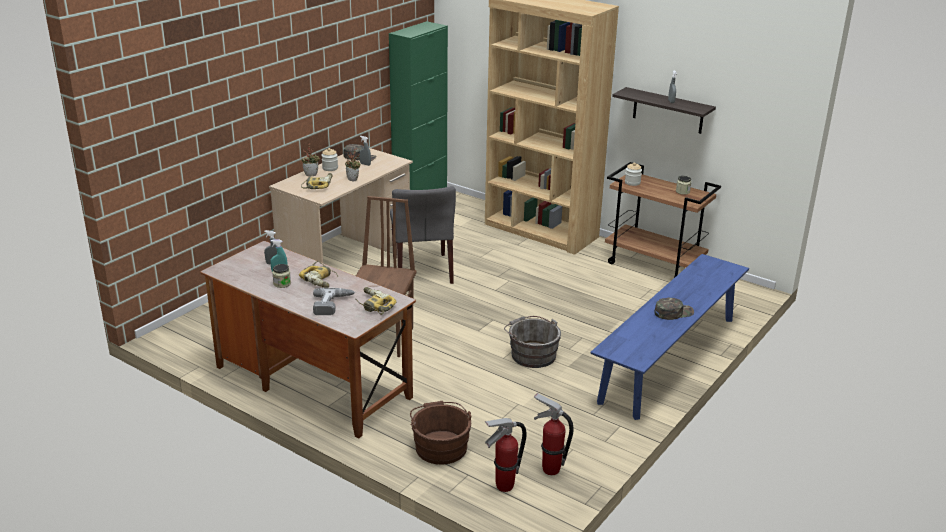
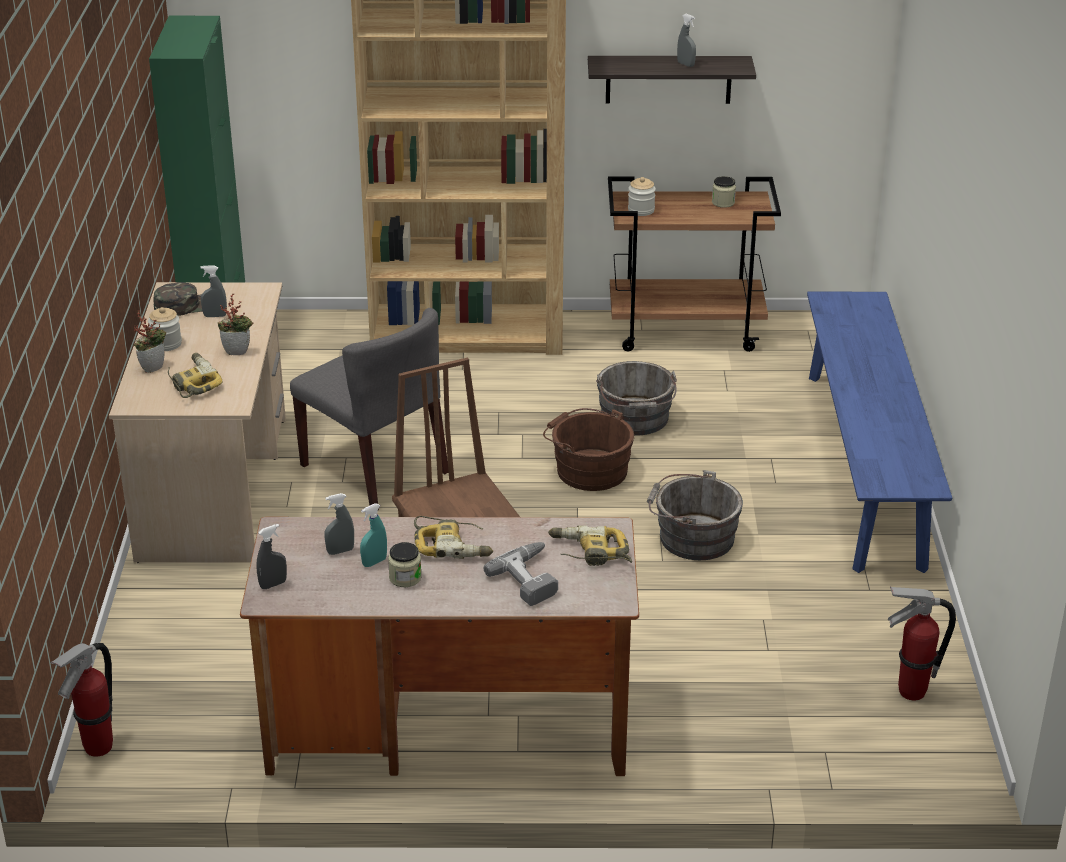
camera: 35 degrees left, 5 degrees up
(228, 265) = (273, 584): none -> grey spray bottle
(440, 446) = (742, 730): brown bucket -> brown bucket (588, 469)
(504, 486) = (886, 744): fire extinguisher -> fire extinguisher (97, 748)
(573, 294) = (635, 420): none -> grey bucket
(673, 312) = (882, 396): green cap -> none

